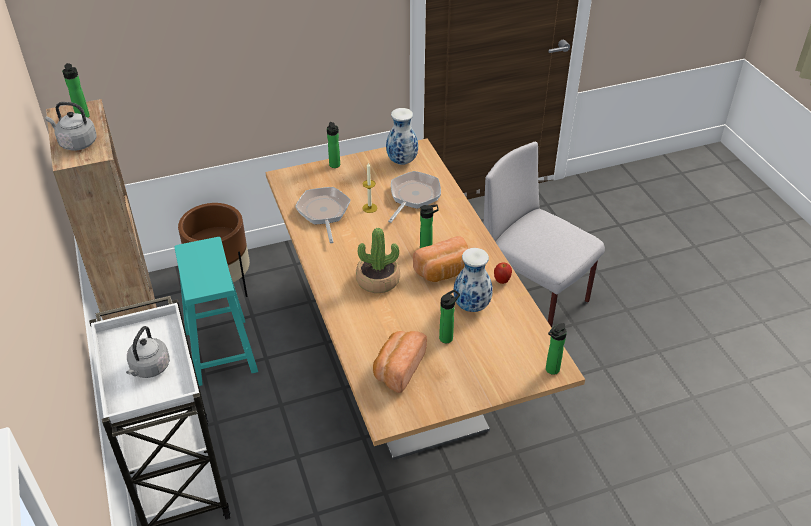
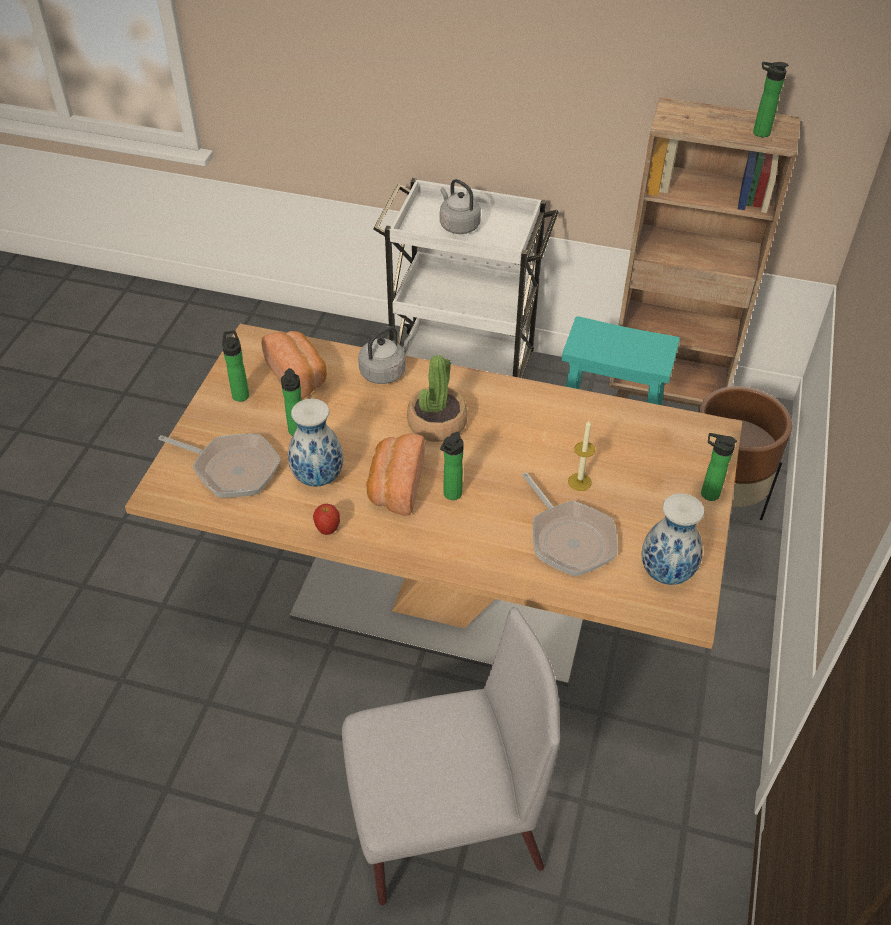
camera: 125 degrees right, 5 degrees up
(76, 143) = (703, 118): grey kettle -> grey kettle (385, 371)
(324, 213) = (604, 435): frying pan -> frying pan (232, 469)
(551, 370) = (165, 485): bottle -> bottle (240, 394)

